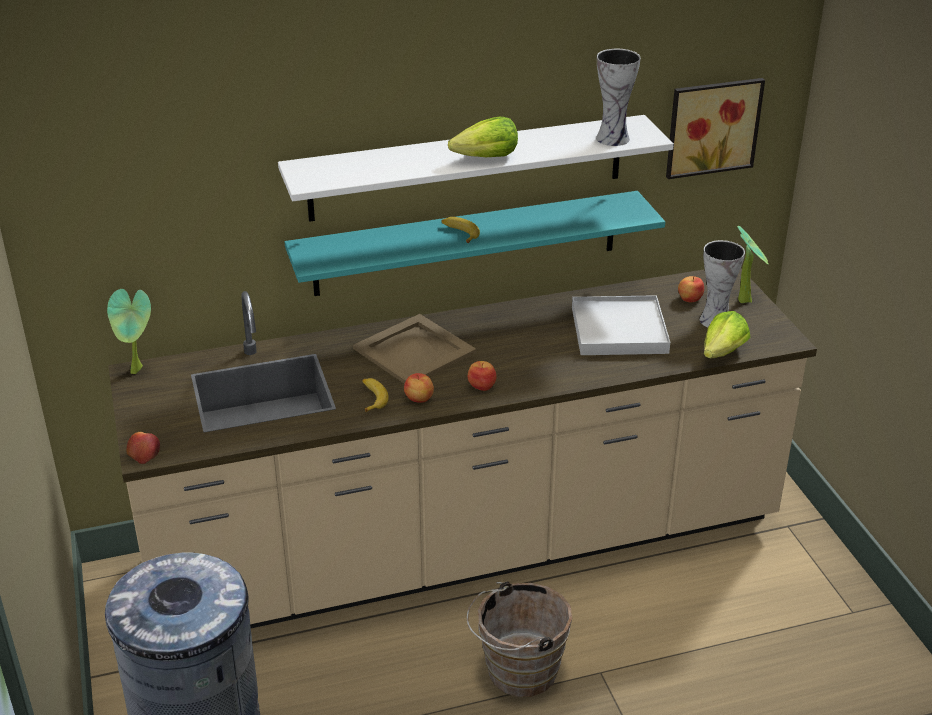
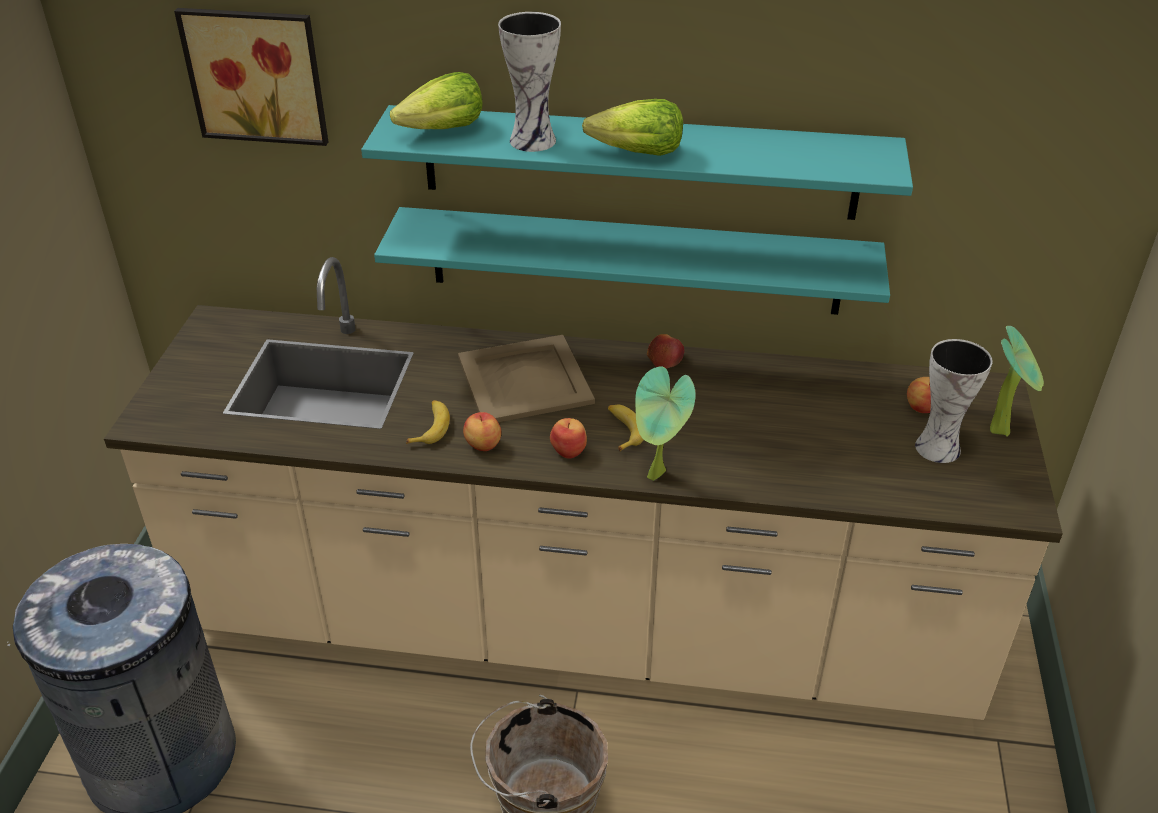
camera: 25 degrees right, 5 degrees up
(138, 371) = (219, 320): potted plant -> potted plant (658, 477)
(143, 453) = (144, 419): apple -> apple (664, 358)
(459, 233) = (606, 246): banana -> banana (623, 431)
(467, 168) = (639, 162): white shelf -> turquoise shelf
(613, 138) = (832, 161): vase -> vase (535, 140)
(618, 330) = (795, 425): white tray -> none
(711, 126) = (1011, 174): picture -> picture (257, 74)
(723, 352) = (917, 498): lettuce -> lettuce (443, 130)

